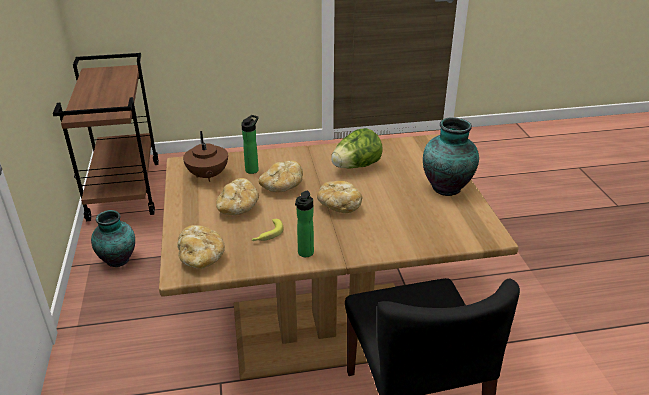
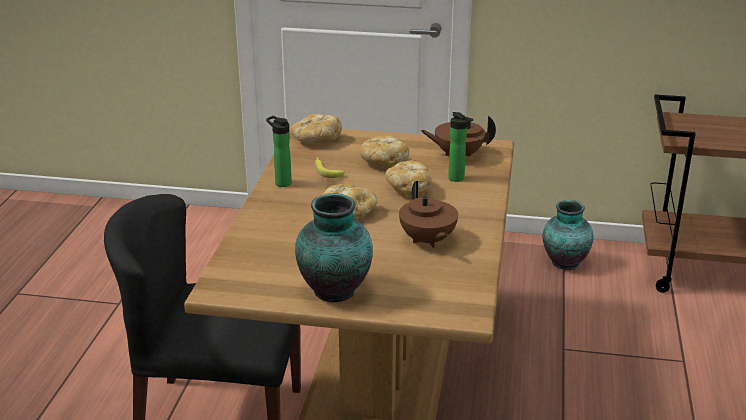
camera: 110 degrees right, 5 degrees down
(356, 166) = (427, 241): lettuce -> brown teapot

